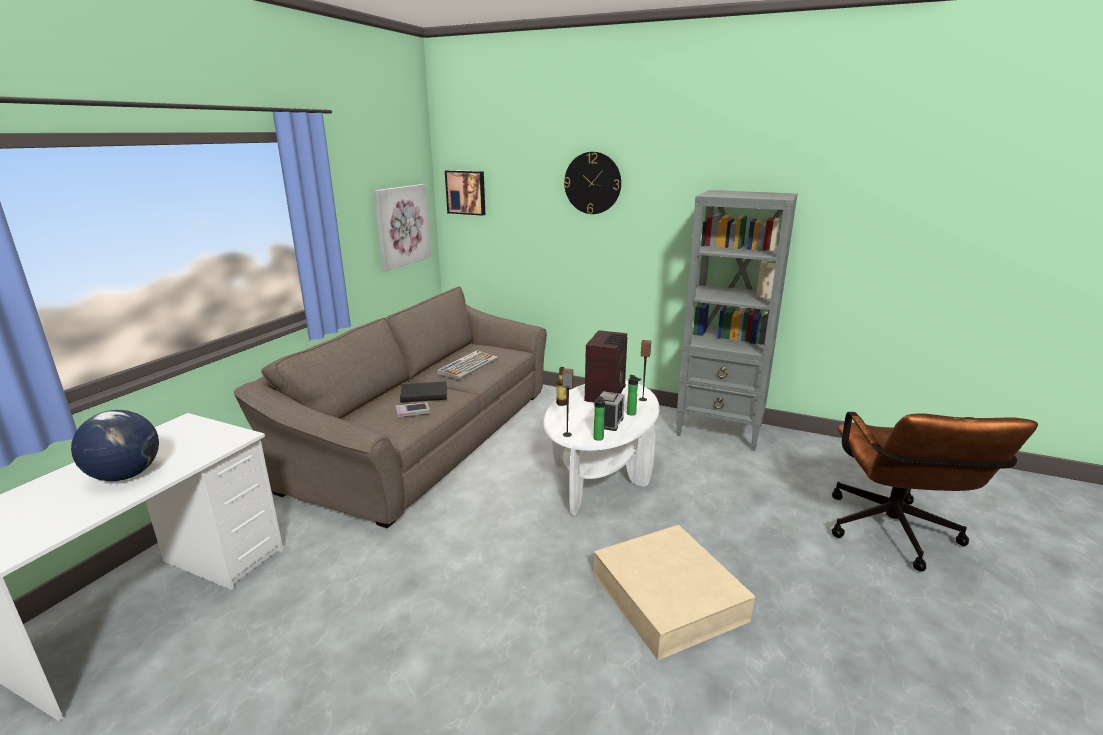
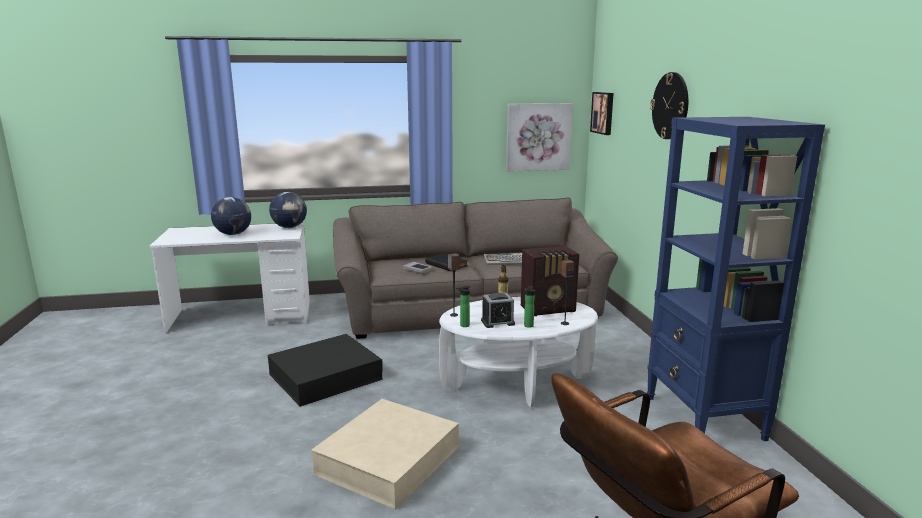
camera: 55 degrees right, 5 degrees down
(193, 427) = (289, 227): none -> globe
(453, 583) = (325, 377): none -> black storage box
(720, 430) = (704, 418): grey bookcase -> blue bookcase

